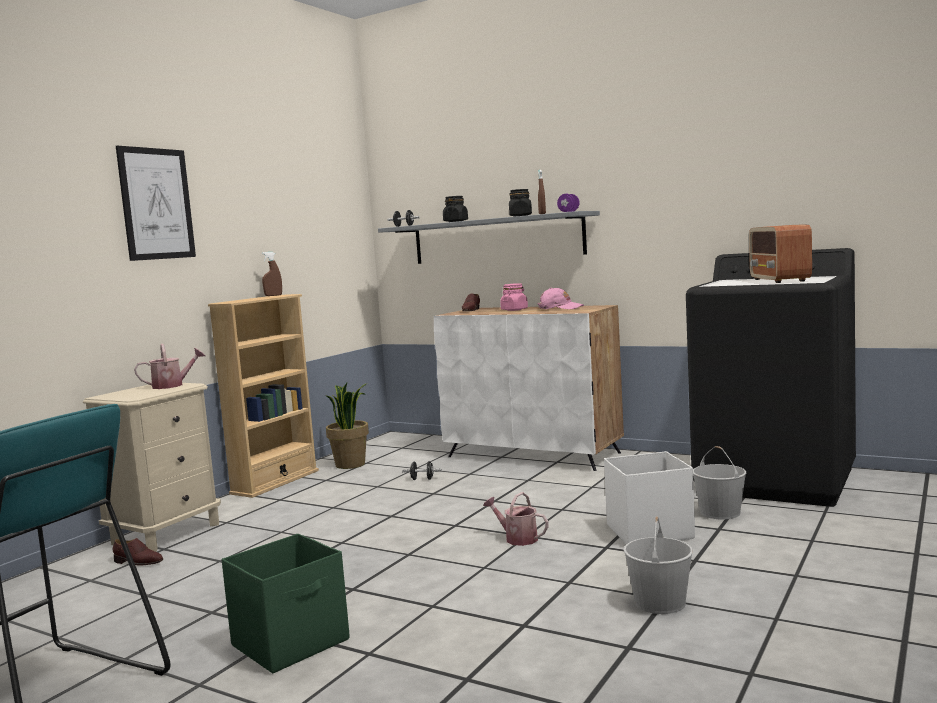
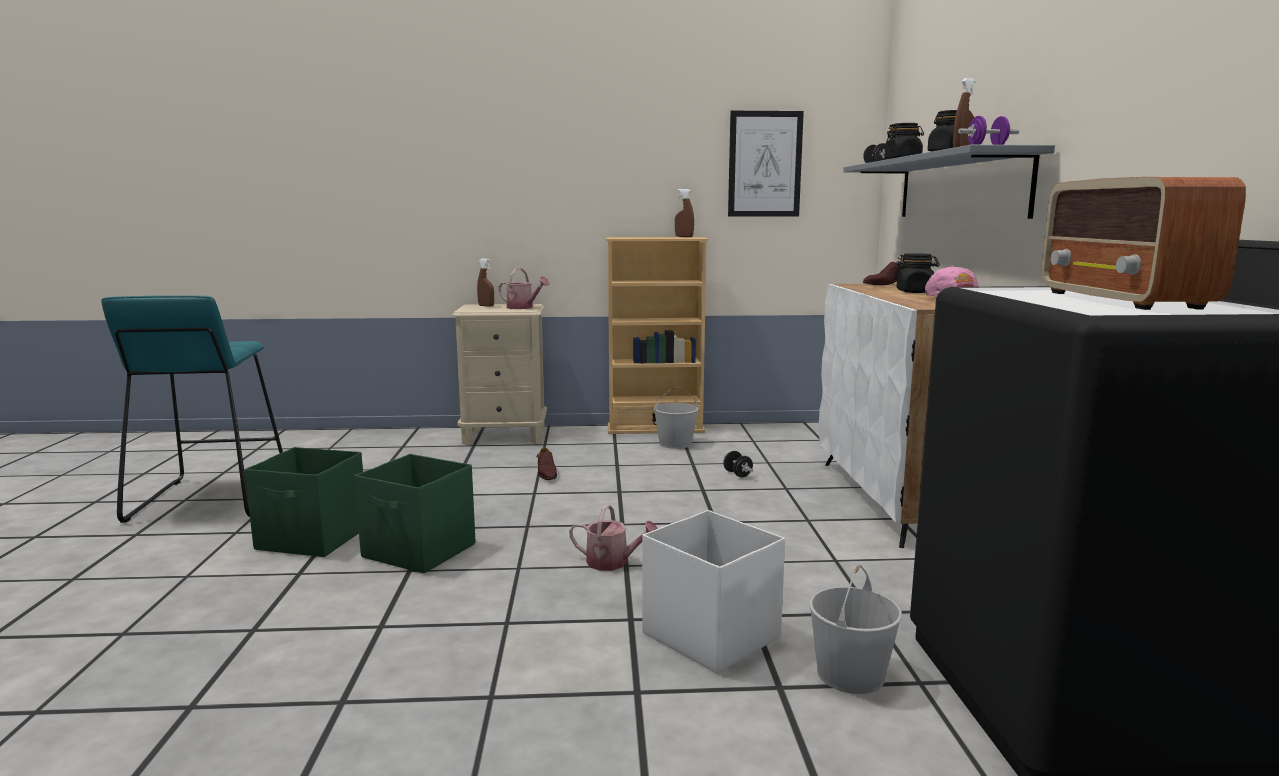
camera: 55 degrees right, 5 degrees up
(124, 393) = (486, 306): none -> brown spray bottle
(138, 562) = (442, 447): brown shoe -> brown shoe (546, 474)
(156, 204) = (561, 135): picture -> picture (765, 164)
(351, 464) = (739, 437): potted plant -> none
(398, 598) = (420, 551): none -> green storage box
(514, 310) = (915, 292): pink jar -> black jar
(517, 538) = (613, 562): watering can -> watering can turned 105 degrees clockwise
(659, 602) = (479, 694): white bucket -> white bucket (676, 443)
(779, 280) = (1123, 300): radio -> radio turned 60 degrees counterclockwise

